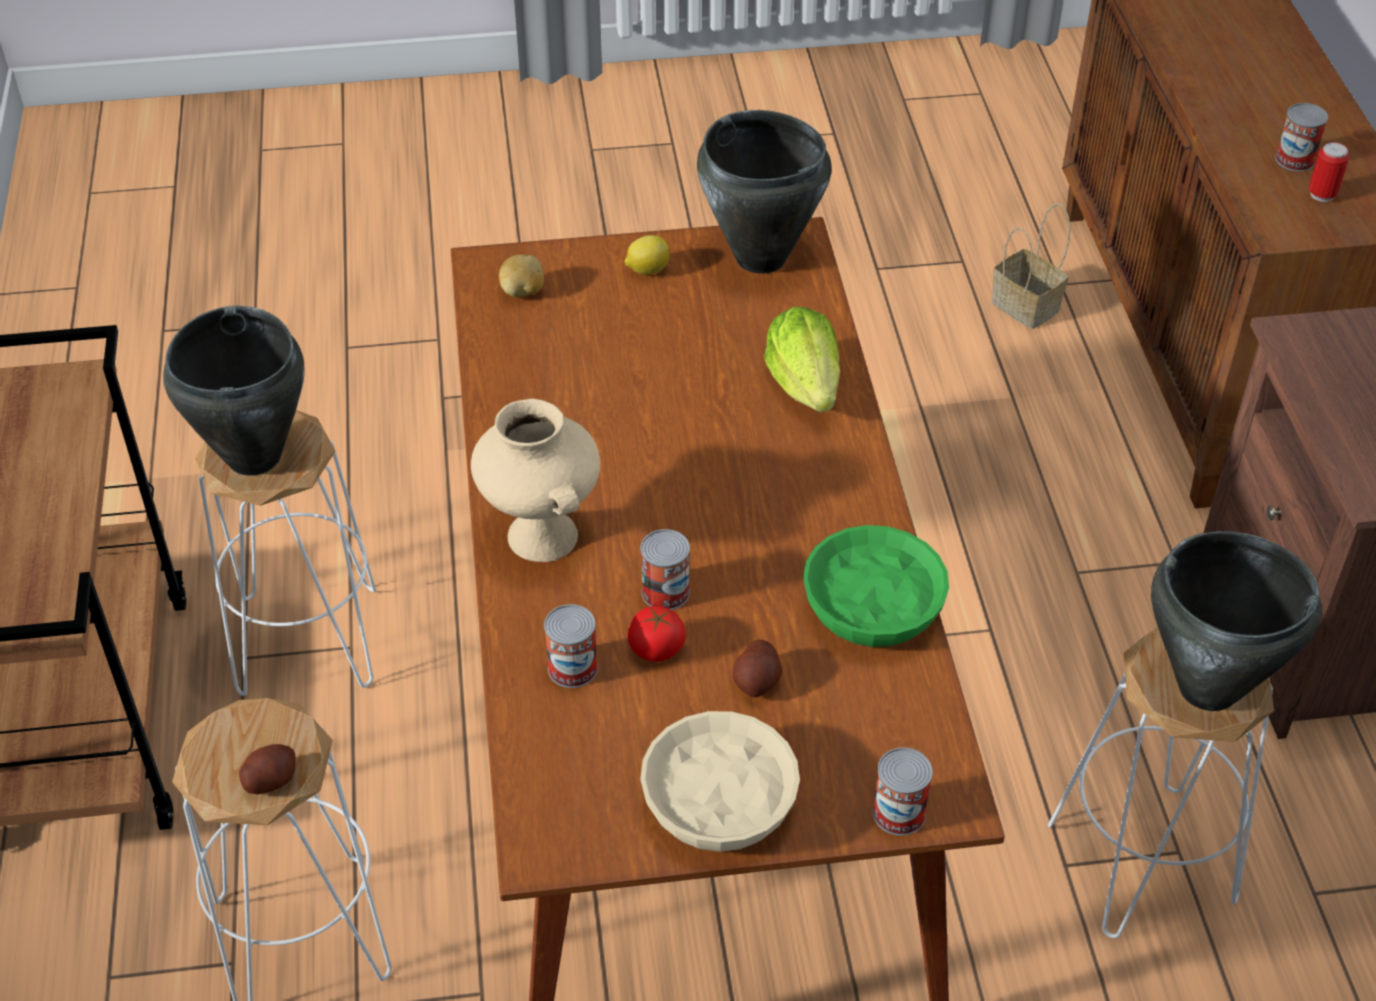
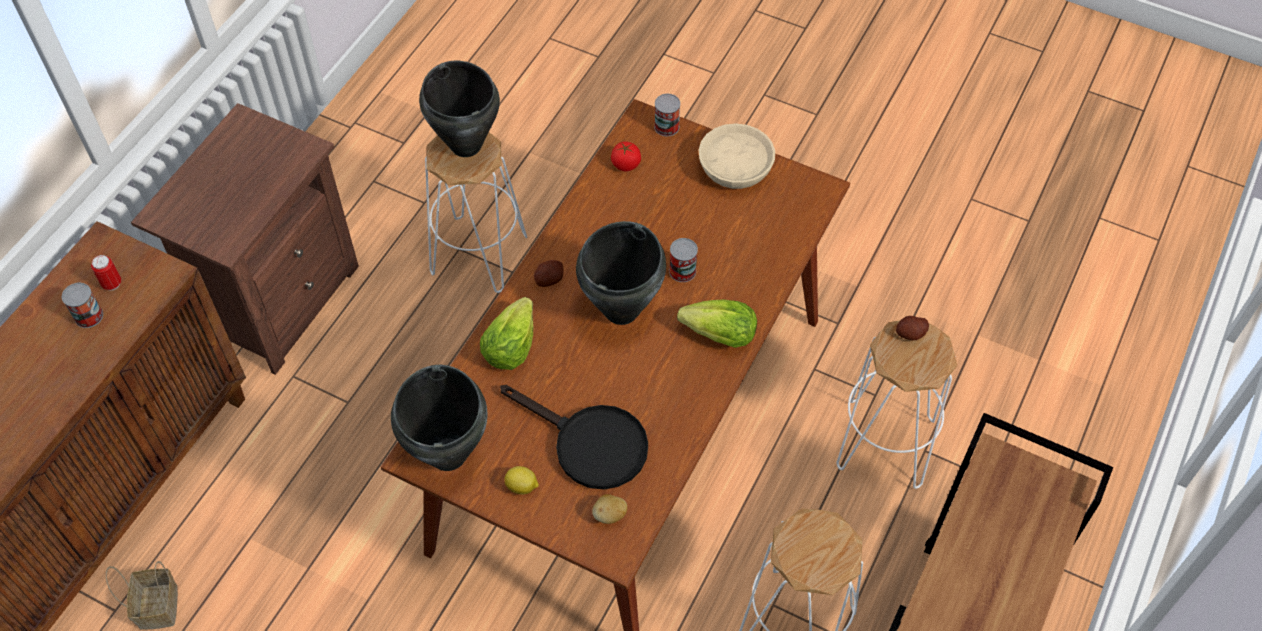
camera: 145 degrees left, 10 degrees up
(253, 457) = (827, 545): black cooking pot -> black cooking pot (622, 310)
(540, 536) = (720, 336): beige vase -> lettuce
(572, 668) = (754, 258): can -> none
(608, 340) = (589, 444): none -> black frying pan
(656, 649) = (709, 246): tomato -> tomato (626, 164)
(757, 681) = (676, 207): potato -> potato (549, 279)
(871, 607) = (596, 211): green bowl -> none

